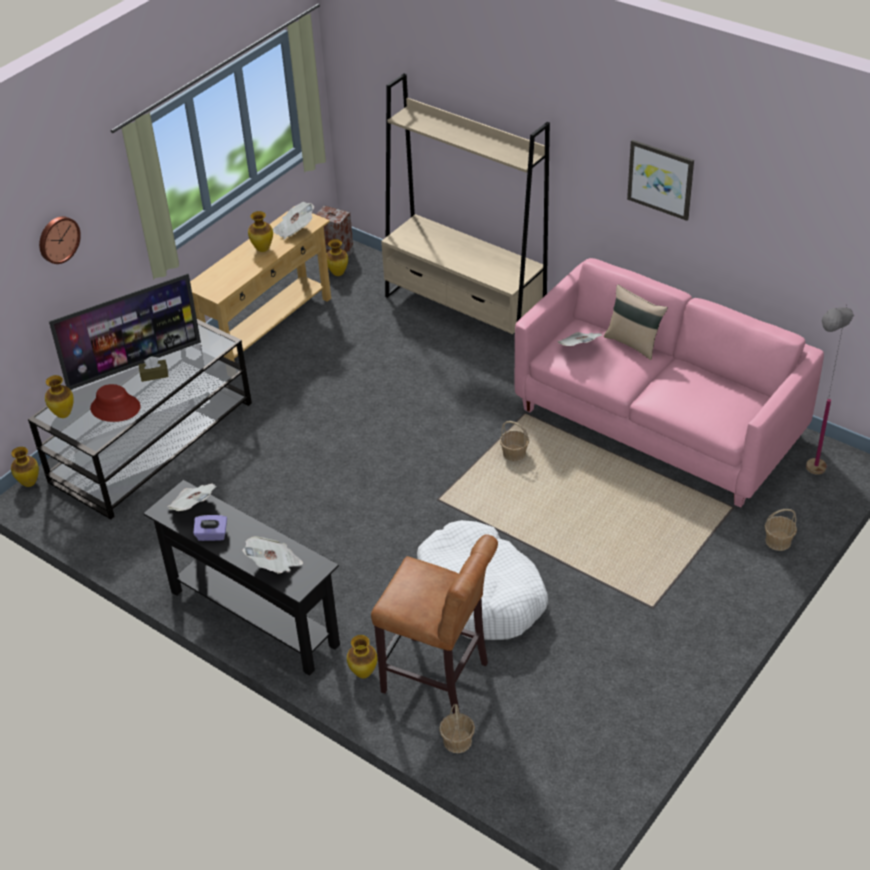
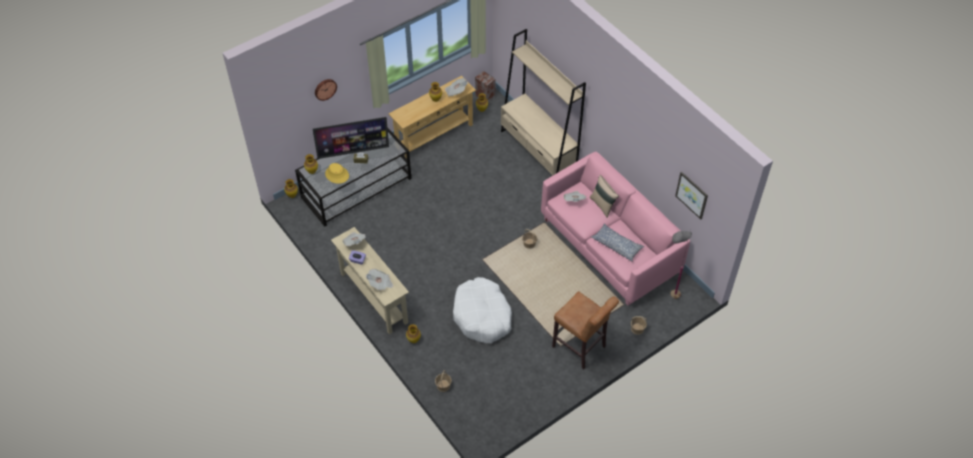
camera: 15 degrees right, 10 degrees up
(115, 408) = (337, 175): red hat -> yellow hat
(253, 618) = (373, 298): black console table -> beige console table
(440, 679) = (447, 354): brown stool -> brown stool (581, 348)
(661, 179) = (631, 130): picture -> picture (692, 195)
(691, 397) = (617, 245): none -> pillow

